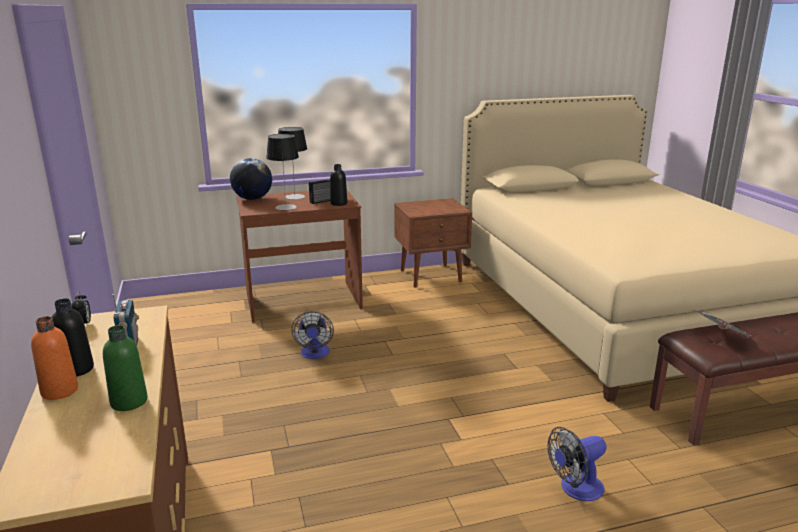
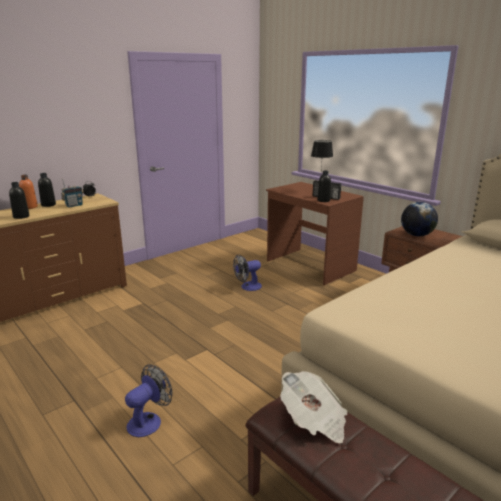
camera: 65 degrees right, 0 degrees up
(129, 402) = (21, 216): green bottle -> black bottle
(252, 199) = (299, 185): globe -> globe (416, 235)
(285, 207) = (295, 193): table lamp -> none
(575, 489) = (149, 421): fan -> fan turned 90 degrees clockwise

